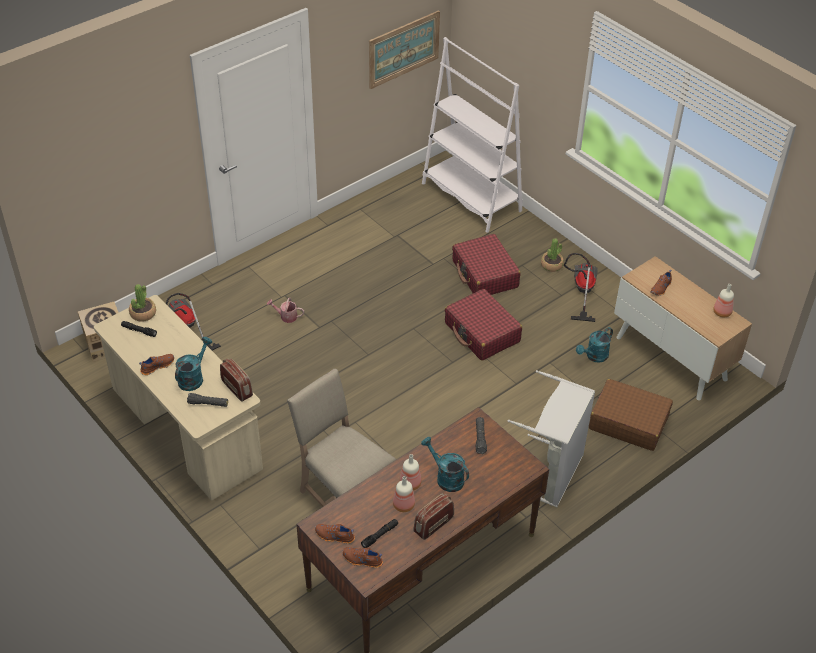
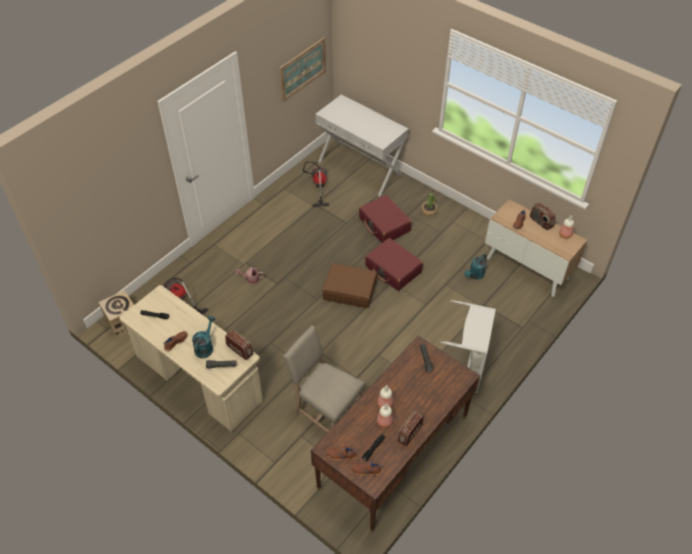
camera: 10 degrees left, 5 degrees up
(143, 313) = (154, 301): potted plant -> none
(446, 478) = (409, 394): turquoise watering can -> none
(471, 197) = (360, 168): white bookcase -> white console table
(581, 291) = (454, 228): vacuum cleaner -> vacuum cleaner (318, 186)
(628, 422) = (510, 320): brown suitcase -> brown suitcase (349, 290)
(692, 292) = (541, 222): none -> radio

